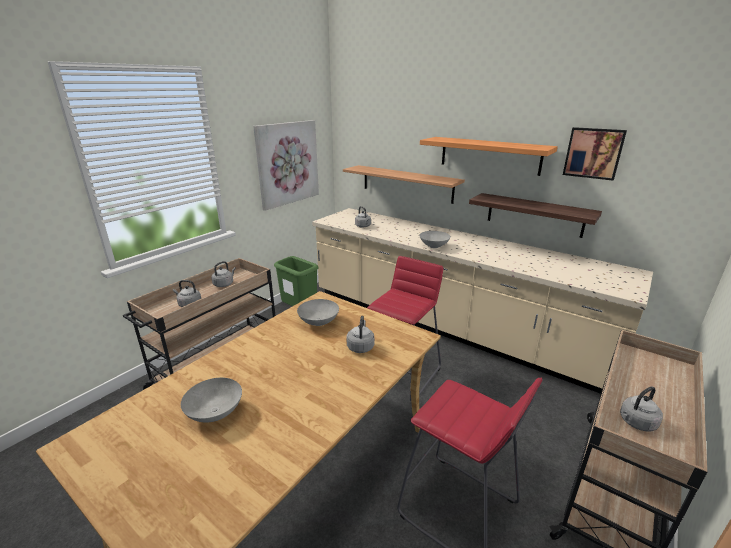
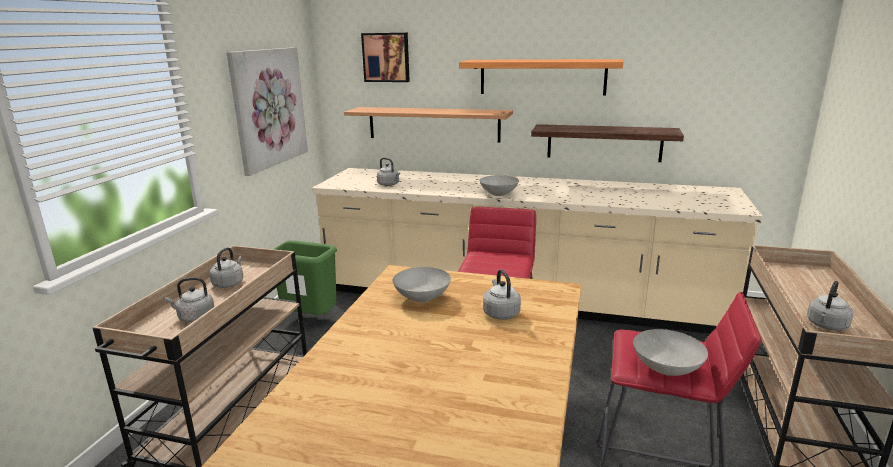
camera: 20 degrees left, 5 degrees down
(215, 412) = (378, 426): grey bowl -> grey bowl (666, 368)
(593, 153) = (663, 63): picture -> picture (386, 57)

